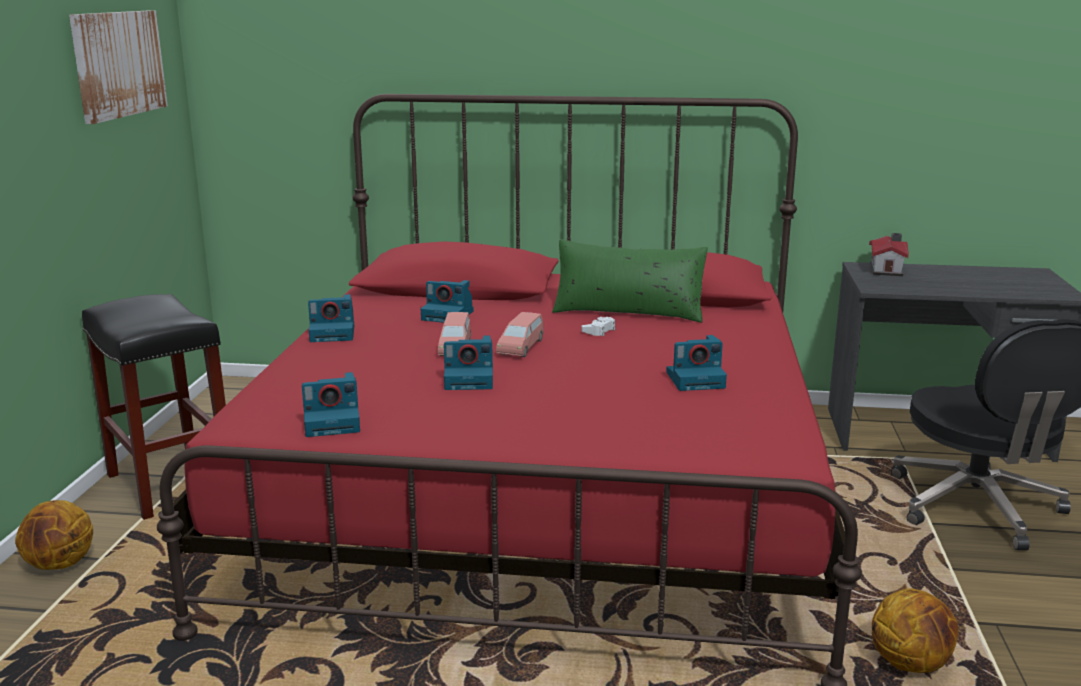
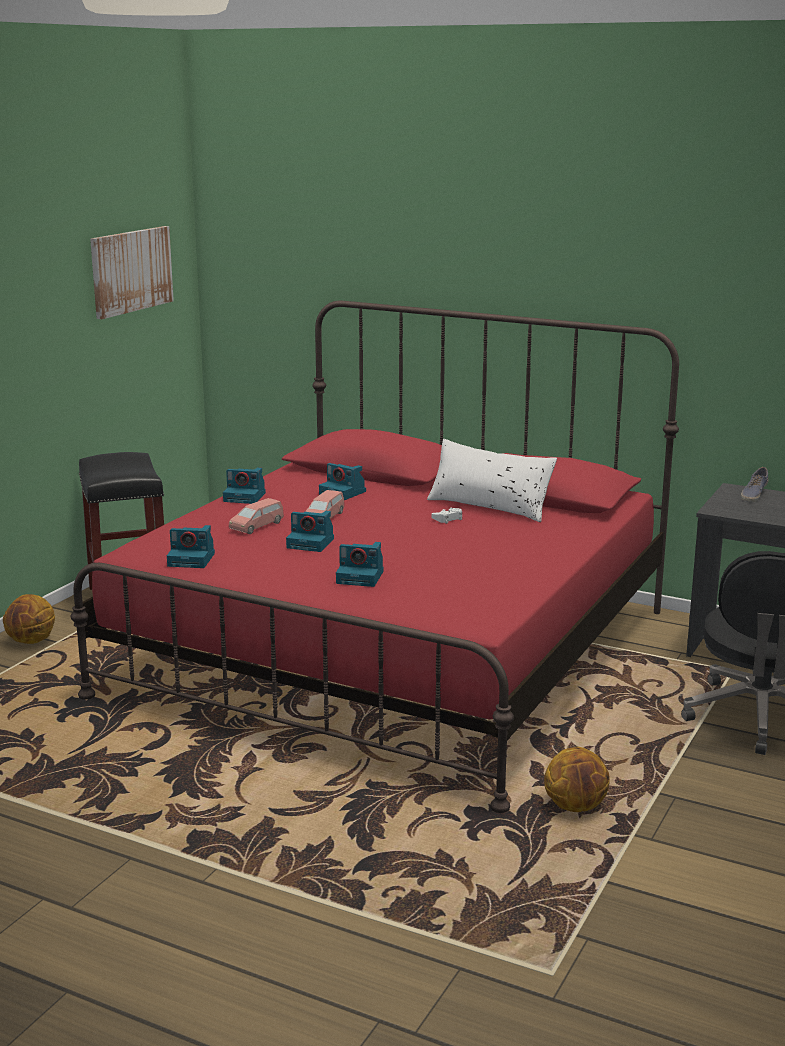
camera: 20 degrees right, 0 degrees up
(521, 347) = (373, 524): pink toy car -> pink toy car (257, 526)
(628, 312) = (489, 506): green pillow -> white pillow
(696, 379) = (480, 565): camera -> camera (361, 577)
(887, 269) = (753, 494): toy house -> shoe

